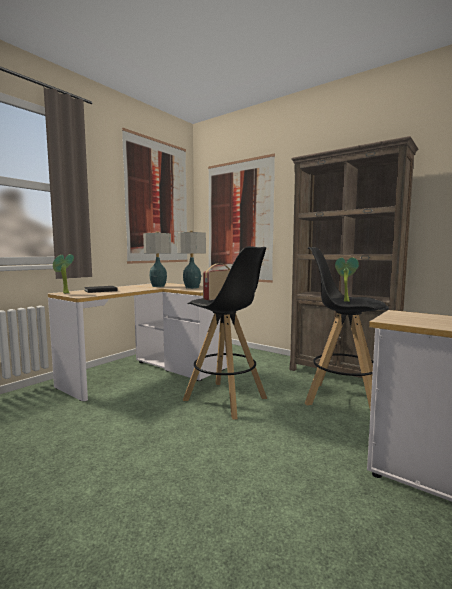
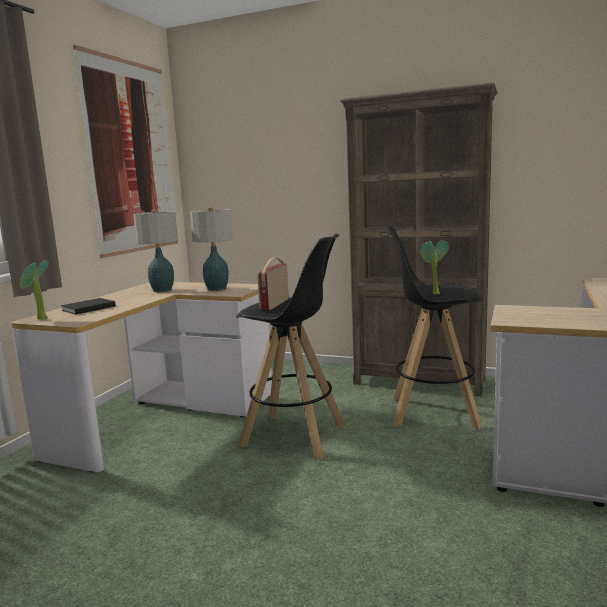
camera: 15 degrees left, 5 degrees up
(239, 221) = (256, 181): picture -> none

